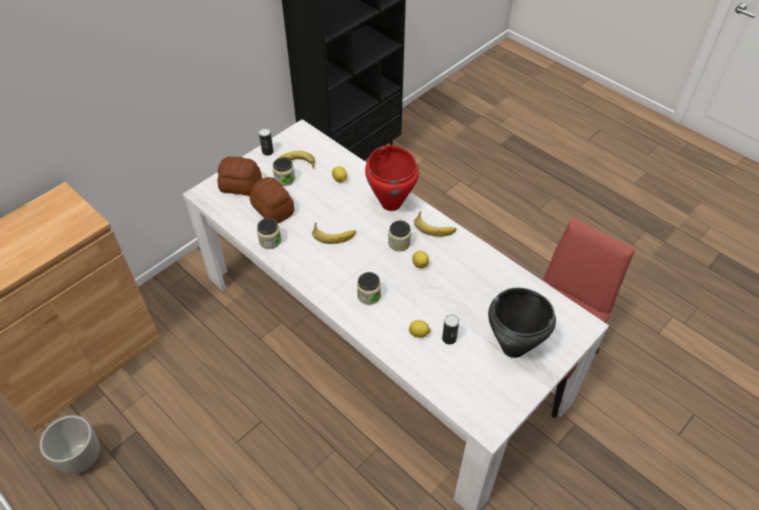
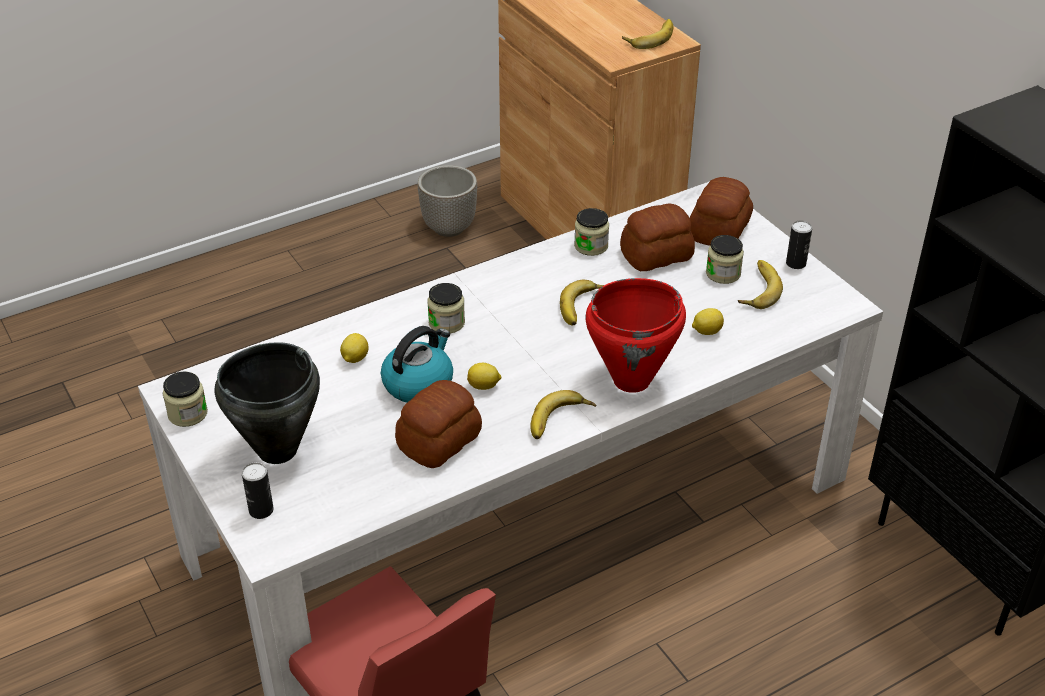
camera: 105 degrees right, 10 degrees down
(53, 209) = (649, 37): none -> banana
(399, 243) = (537, 372): jar -> jar (187, 414)
(429, 295) = (418, 383): none -> kettle
(449, 338) = (330, 386): can -> can (261, 510)
(471, 272) = (441, 441): none -> bread

